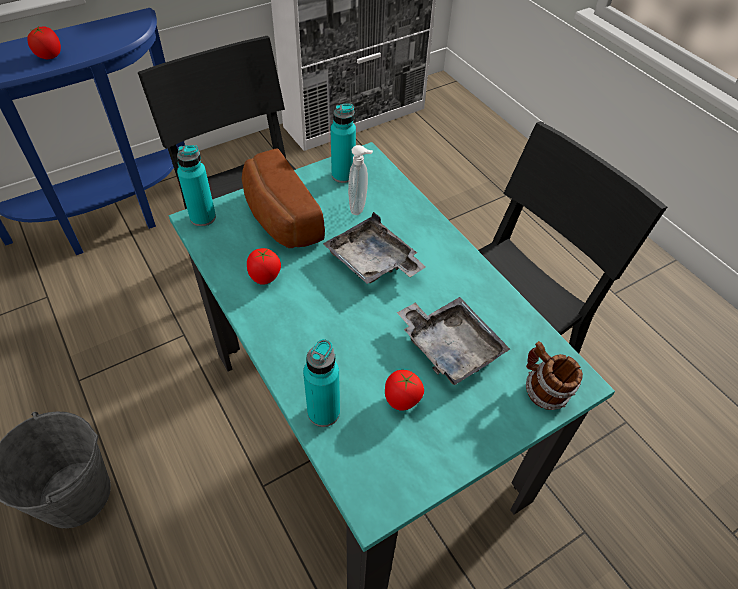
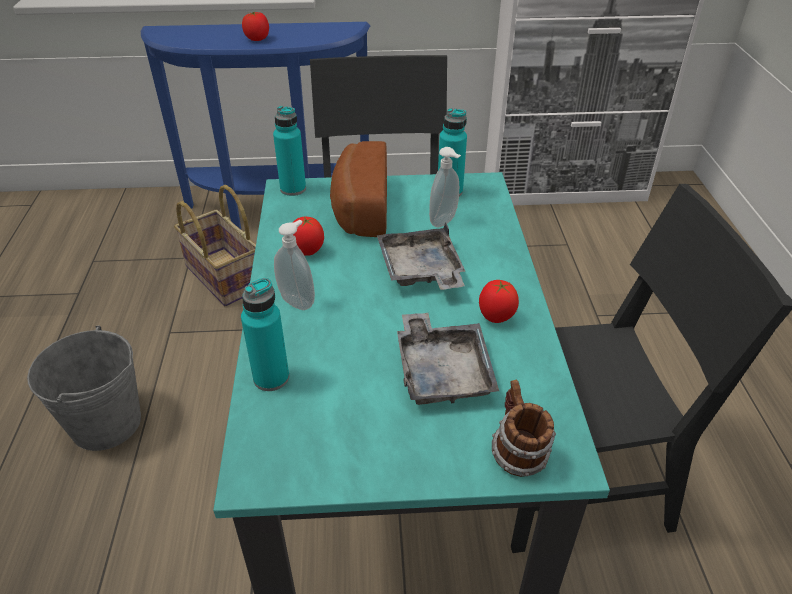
camera: 30 degrees right, 10 degrees down
(96, 305) = (222, 277): none -> basket
(293, 330) = (298, 301): none -> soap dispenser
(402, 401) = (353, 399): tomato -> tomato (496, 318)

